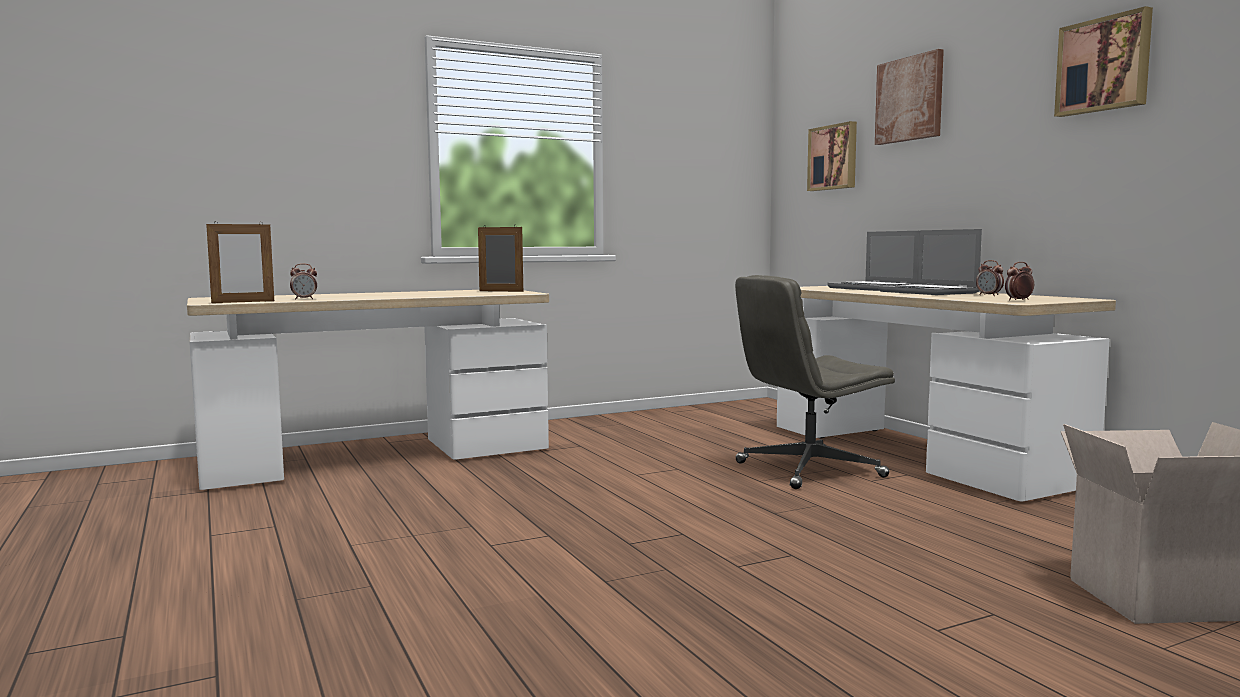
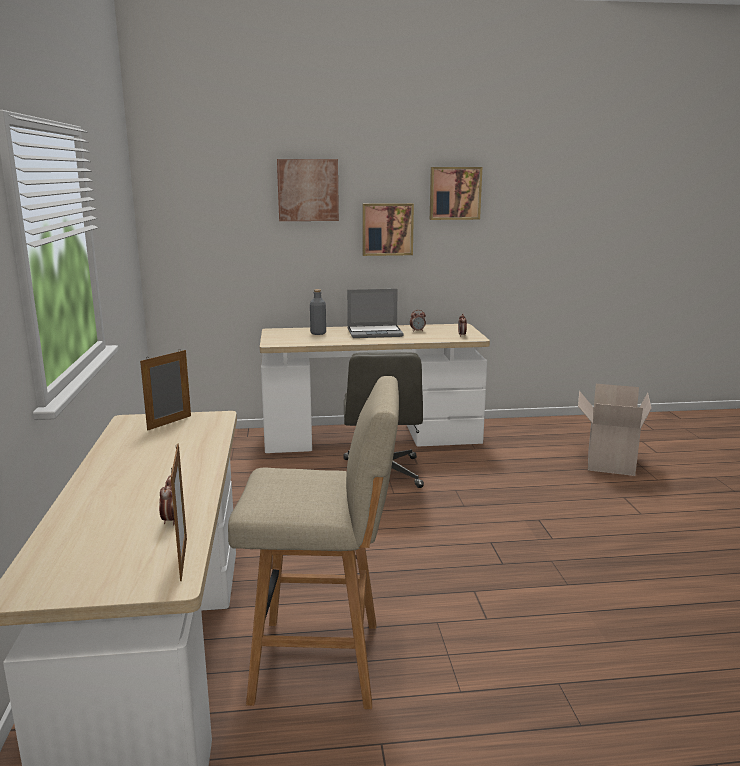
camera: 70 degrees left, 10 degrees up
(387, 496) = (322, 662): none -> beige stool
(834, 157) = (226, 226): picture -> picture (387, 229)
(873, 288) = (318, 333): laptop -> grey bottle

